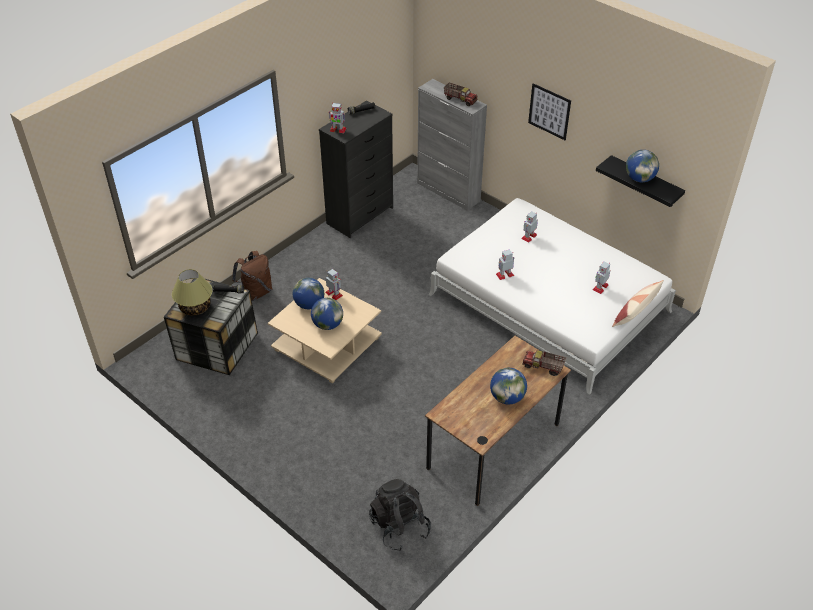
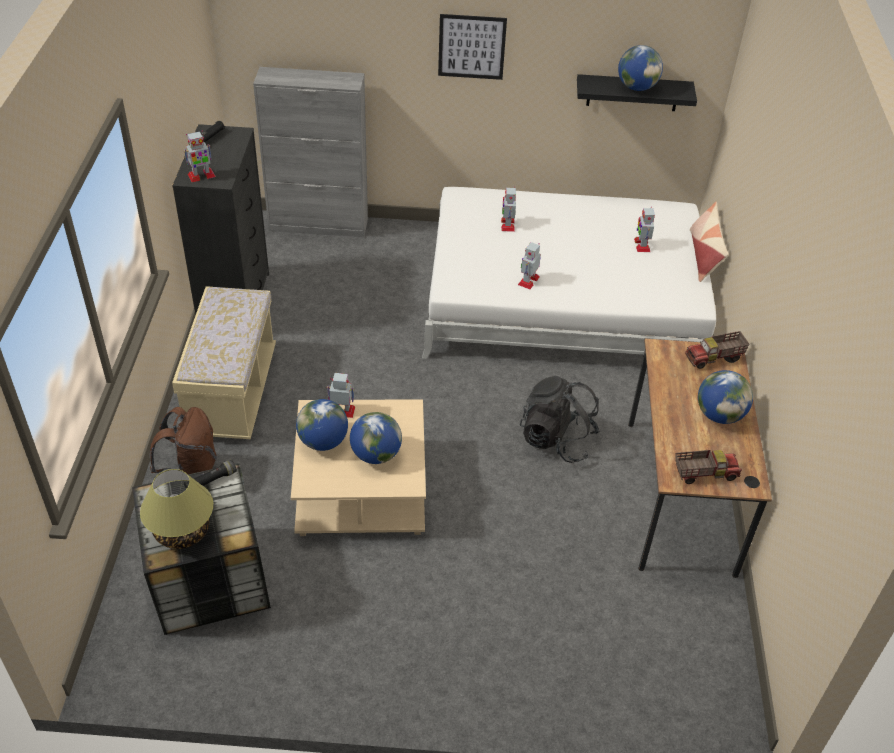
camera: 40 degrees left, 0 degrees up
(312, 262) = (232, 393): none -> beige bench
(399, 526) = (685, 662): black backpack -> black backpack (557, 439)
(460, 99) = (324, 79): toy truck -> toy truck (704, 473)

